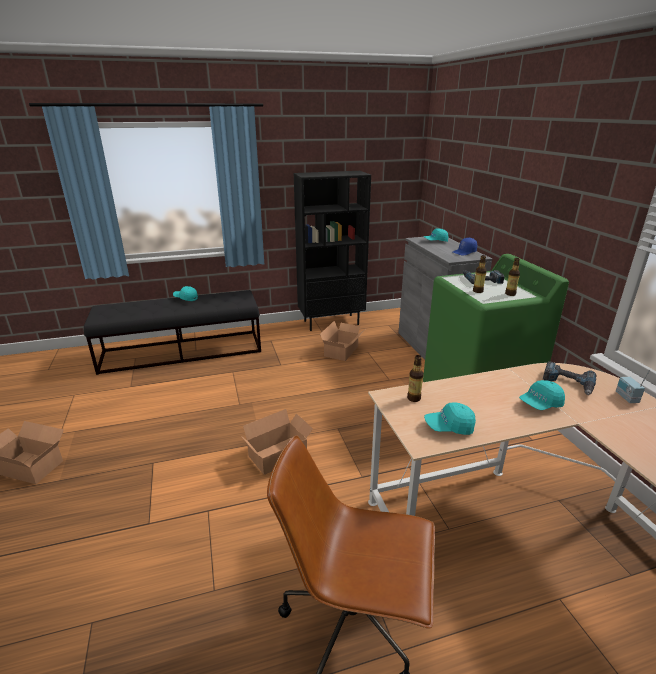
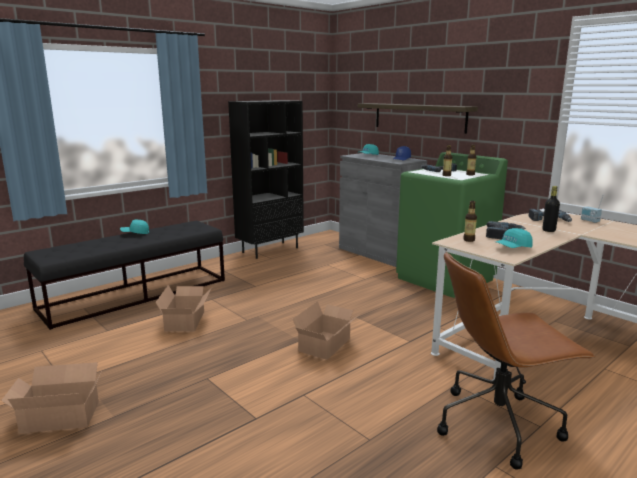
camera: 25 degrees left, 10 degrees down
(343, 351) = (303, 267): cardboard box -> cardboard box (187, 320)
(469, 397) = (503, 234): none -> power drill
(493, 205) = (419, 117): none -> shelf
(540, 404) = (548, 230): turquoise cap -> black bottle

